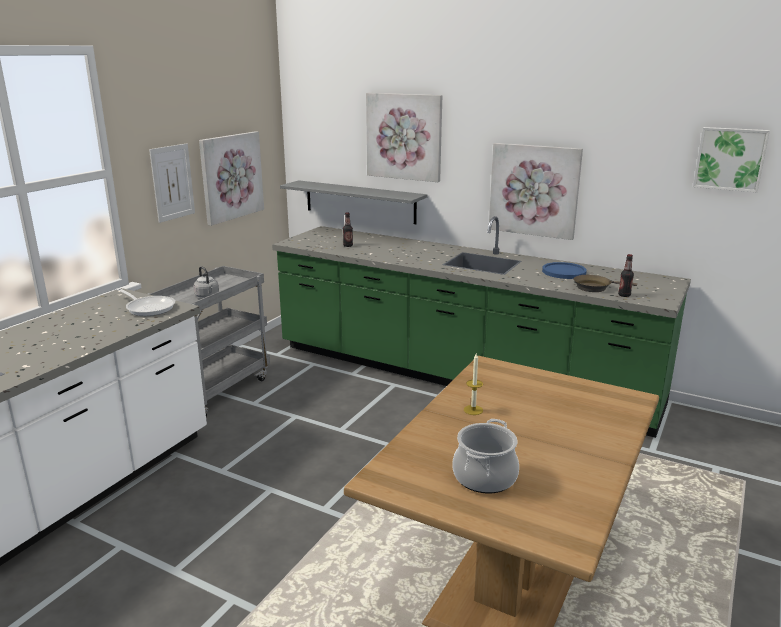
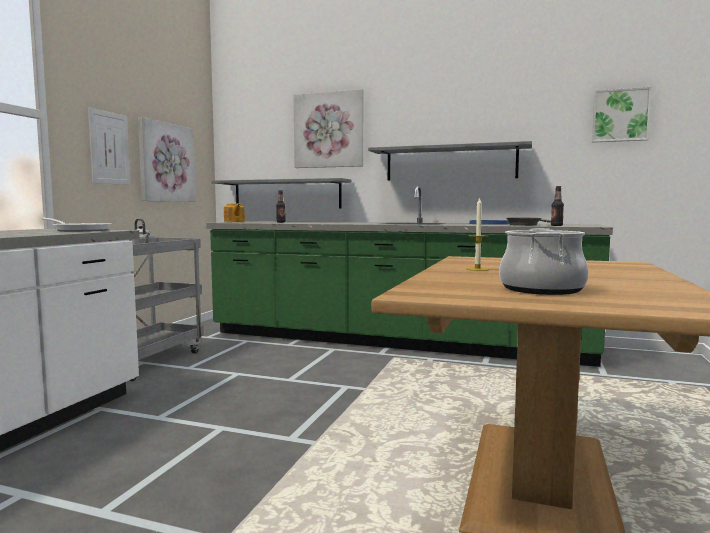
camera: 10 degrees left, 15 degrees down
(301, 239) = (234, 222): none -> teapot
(534, 190) = (450, 163): picture -> grey shelf

